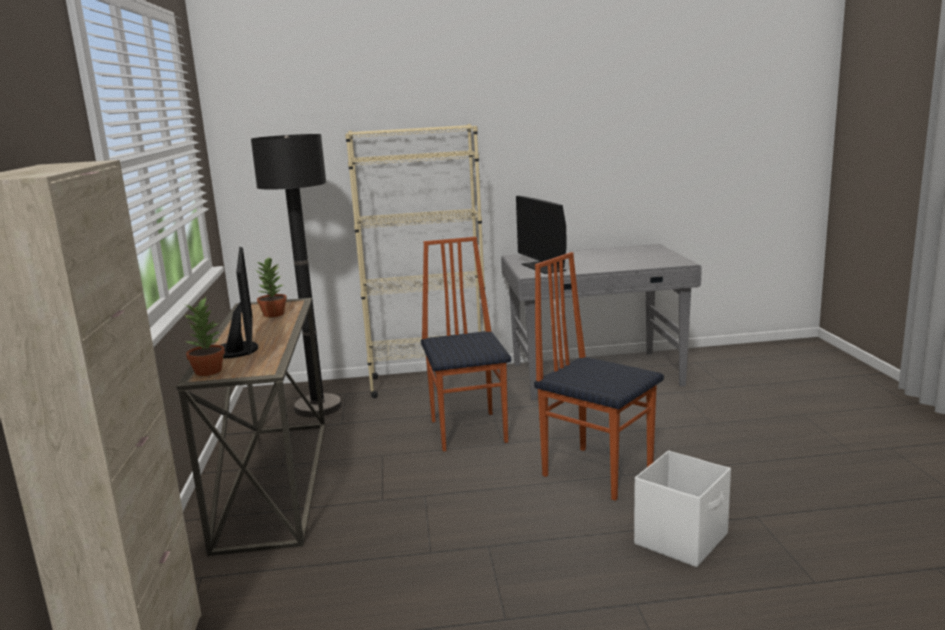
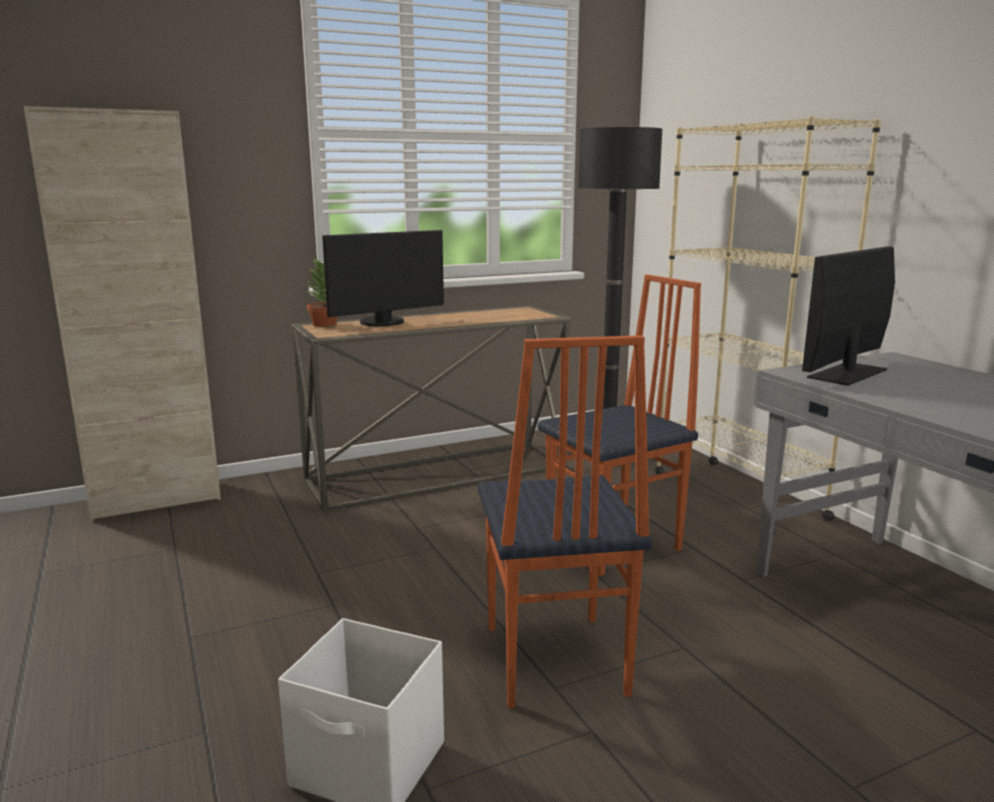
camera: 70 degrees right, 0 degrees up
(273, 314) = (501, 317): potted plant -> none
(597, 471) = (552, 660): chair -> chair turned 150 degrees clockwise

